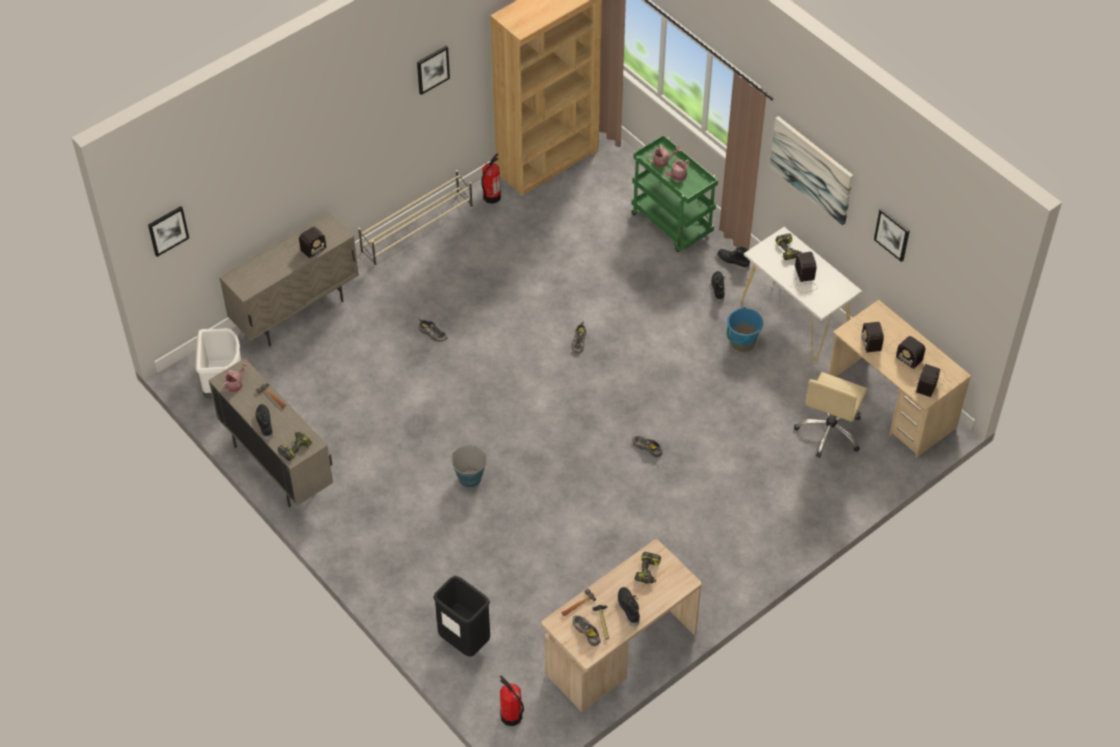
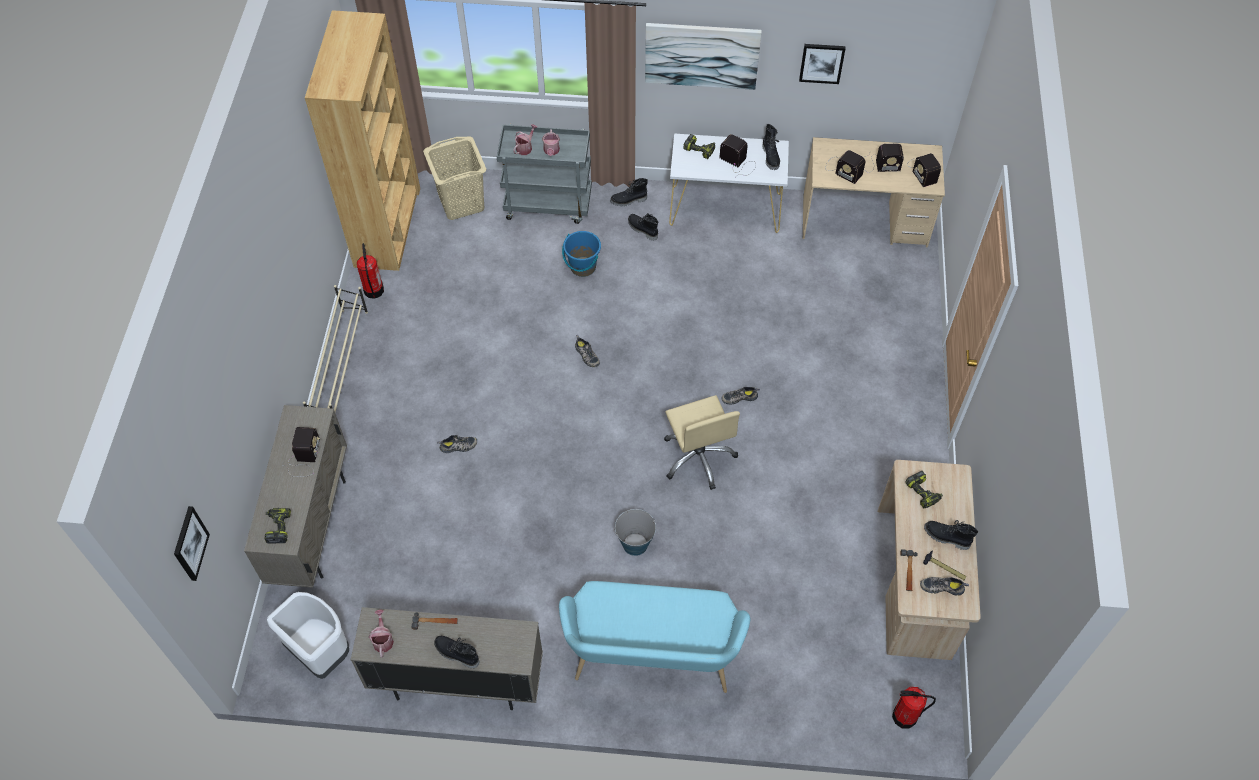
camera: 45 degrees left, 5 degrees up
(295, 448) = (512, 651): power drill -> power drill (278, 527)
(400, 550) = (652, 659): none -> turquoise bench
(432, 69) = (289, 188): picture -> none
(464, 641) = (794, 688): black trash can -> none
(615, 180) = (462, 202): none -> beige laundry basket
(672, 224) = (549, 204): green cart -> grey cart
(742, 342) = (709, 257): blue bucket -> blue bucket (582, 267)
(830, 432) = (850, 276): beige office chair -> beige office chair (698, 457)
(833, 292) = (771, 157): none -> black boot

